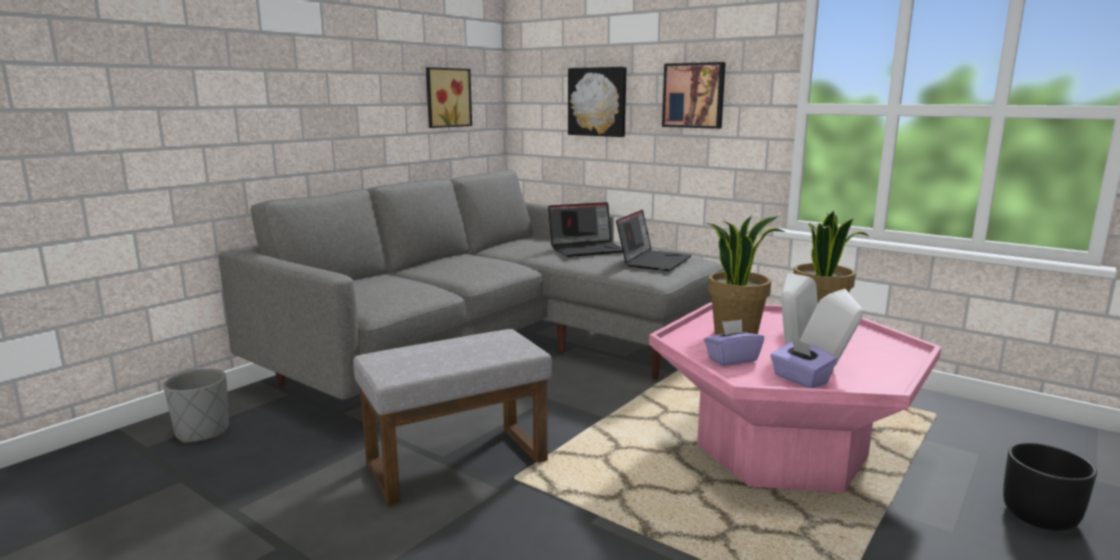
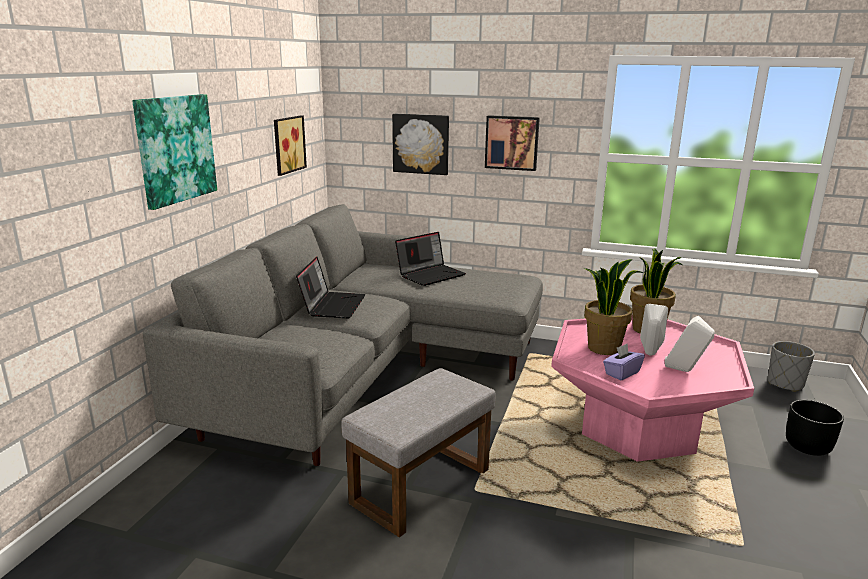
camera: 20 degrees left, 5 degrees up
(202, 432) = (168, 503): grey planter -> grey planter (785, 383)
(282, 75) = (175, 149): none -> picture
(653, 261) = (494, 283): laptop -> laptop (332, 305)
(800, 379) = (678, 384): purple tissue box -> none

